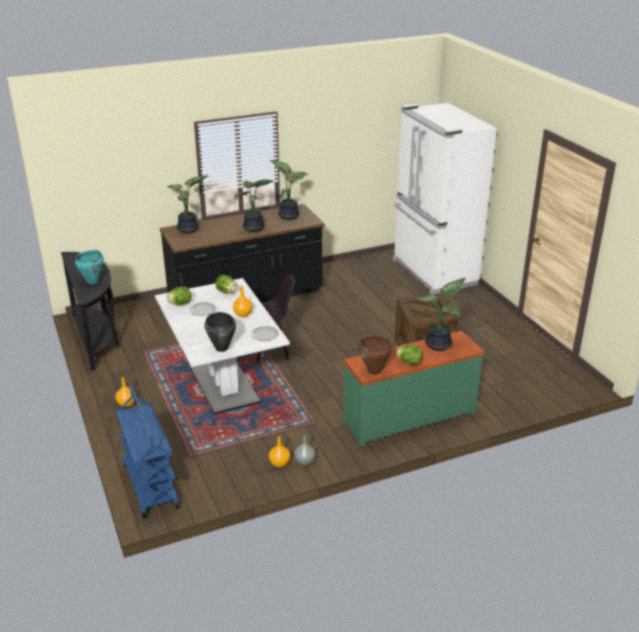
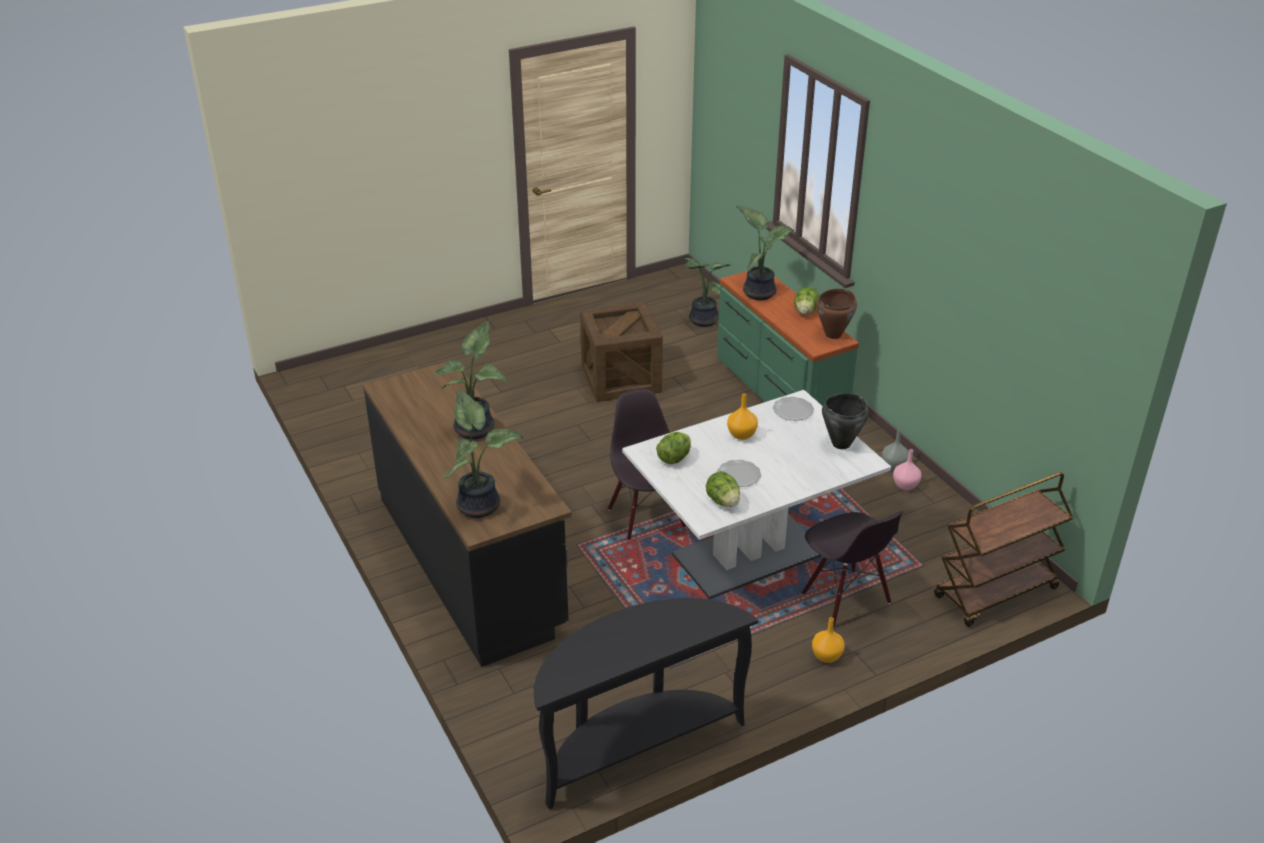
camera: 95 degrees left, 5 degrees up
(93, 281) = (666, 622): turquoise cooking pot -> none
(150, 485) = (995, 593): blue cart -> brown cart
(171, 417) = (845, 599): none -> black chair
(279, 463) = (906, 486): orange vase -> pink vase
(288, 215) = (419, 396): potted plant -> potted plant (701, 320)
(433, 273) = (393, 368): white fridge -> none

